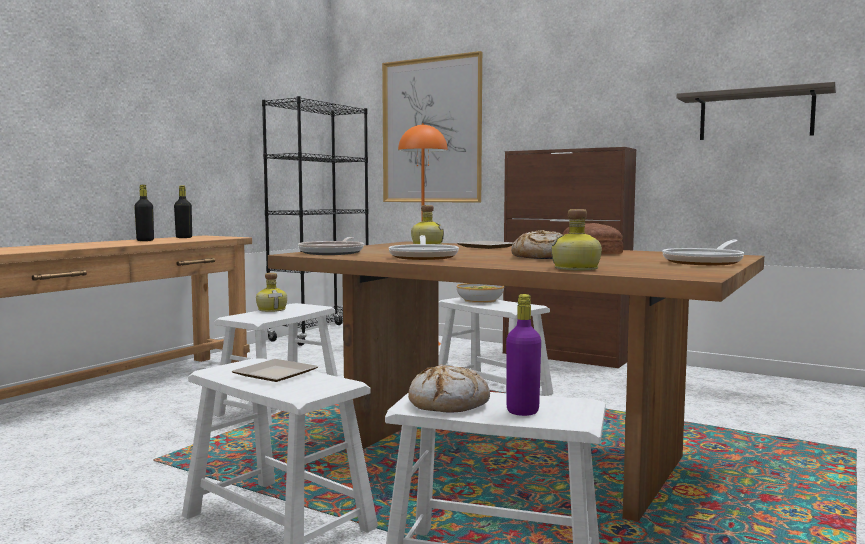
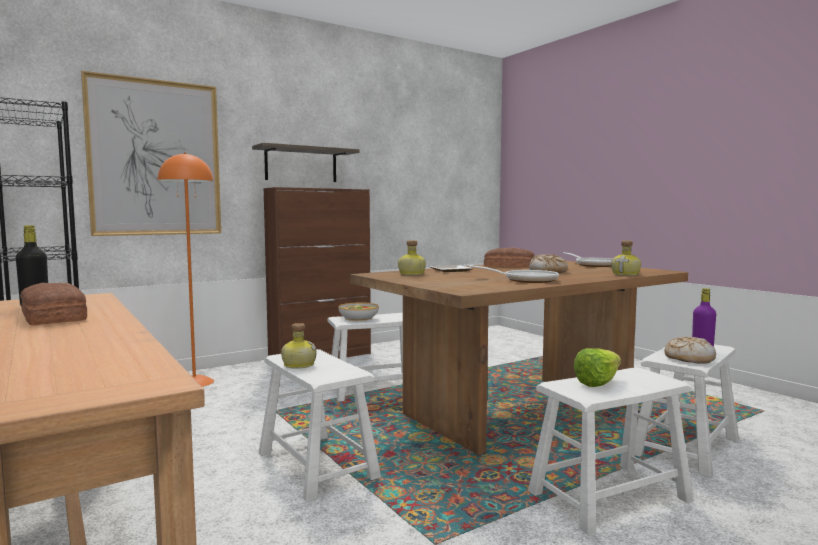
camera: 65 degrees left, 0 degrees up
(145, 240) = (52, 317): black bottle -> bread
(275, 373) = (602, 382): plate -> lettuce
(333, 253) = (465, 287): frying pan -> none
(755, 115) = (417, 173): shelf -> shelf (301, 165)

